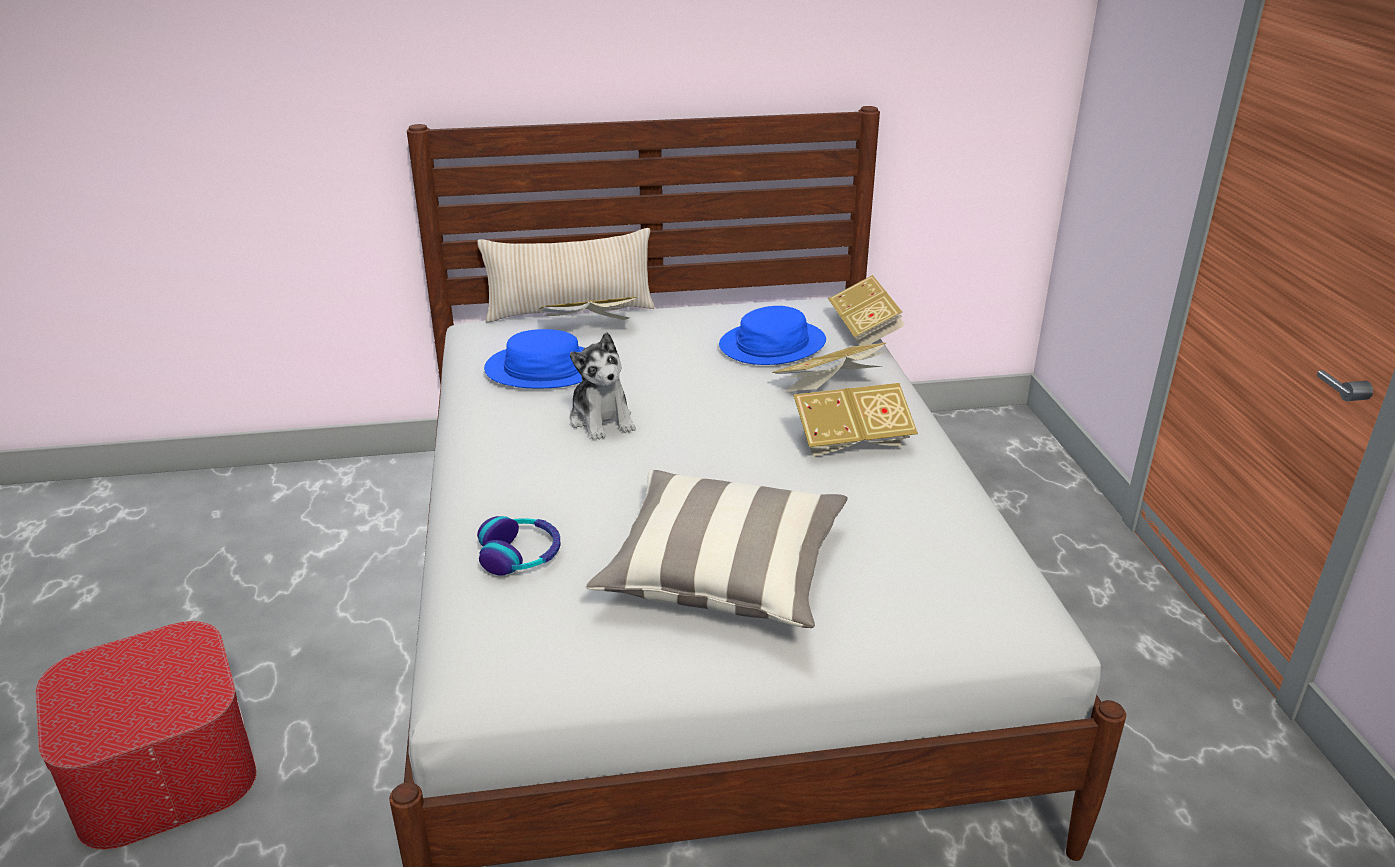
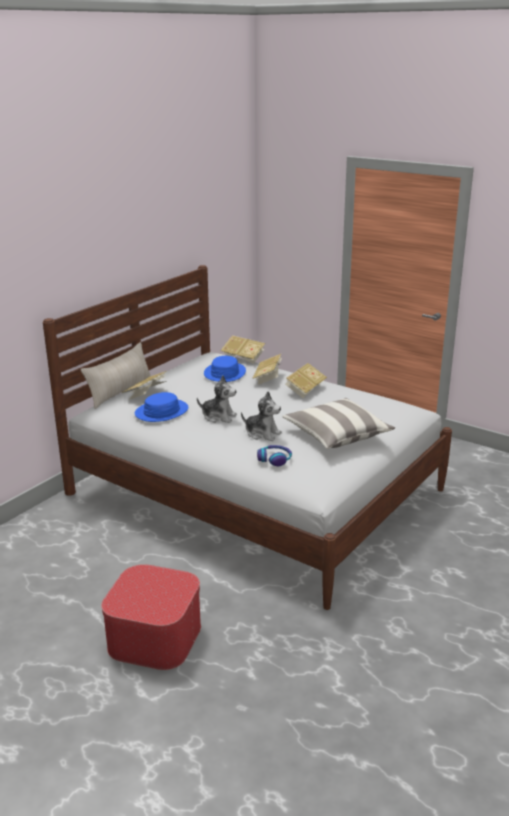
camera: 45 degrees left, 5 degrees down
(601, 491) = (262, 433): none -> plush toy

